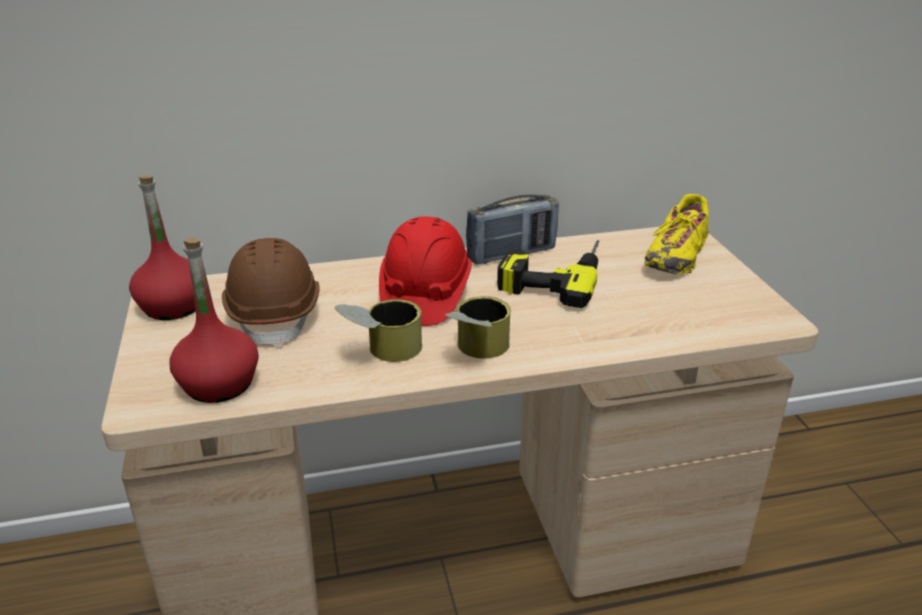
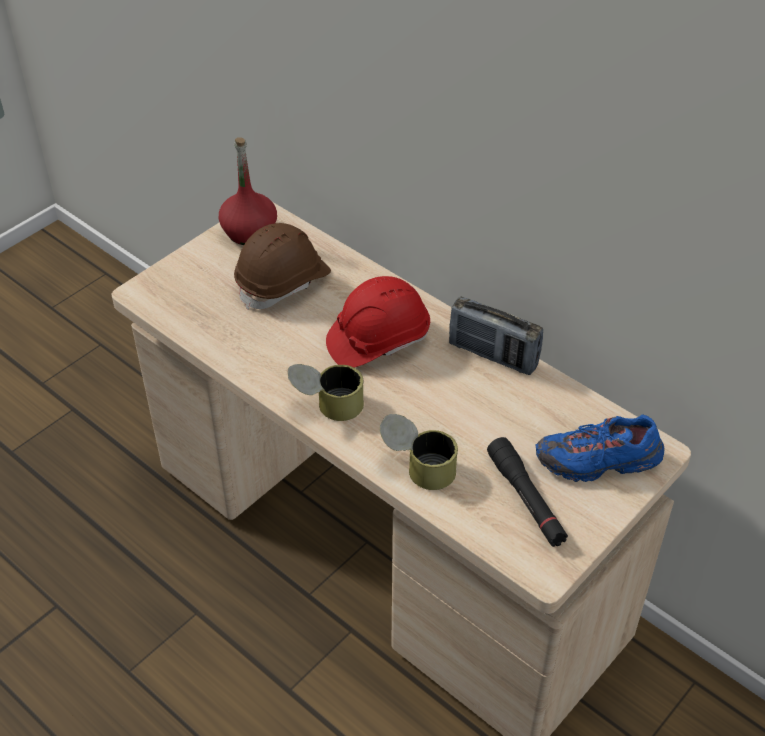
camera: 55 degrees right, 15 degrees up
(219, 384) = (188, 308): red bottle -> none
(381, 352) = (284, 359): can -> can (418, 467)
(553, 274) = (483, 395): power drill -> none
(676, 257) = (598, 462): yellow shoe -> blue shoe
(691, 299) = (526, 499): none -> black flashlight

